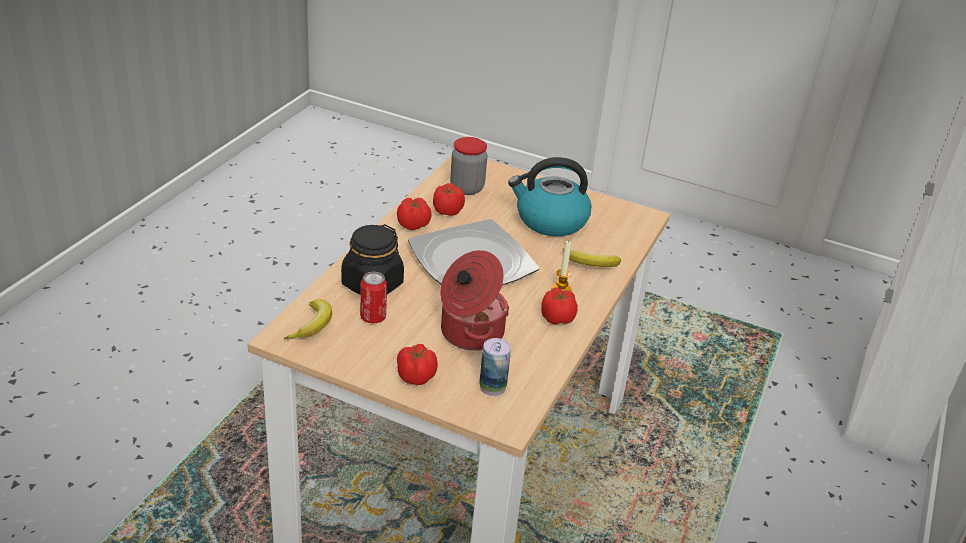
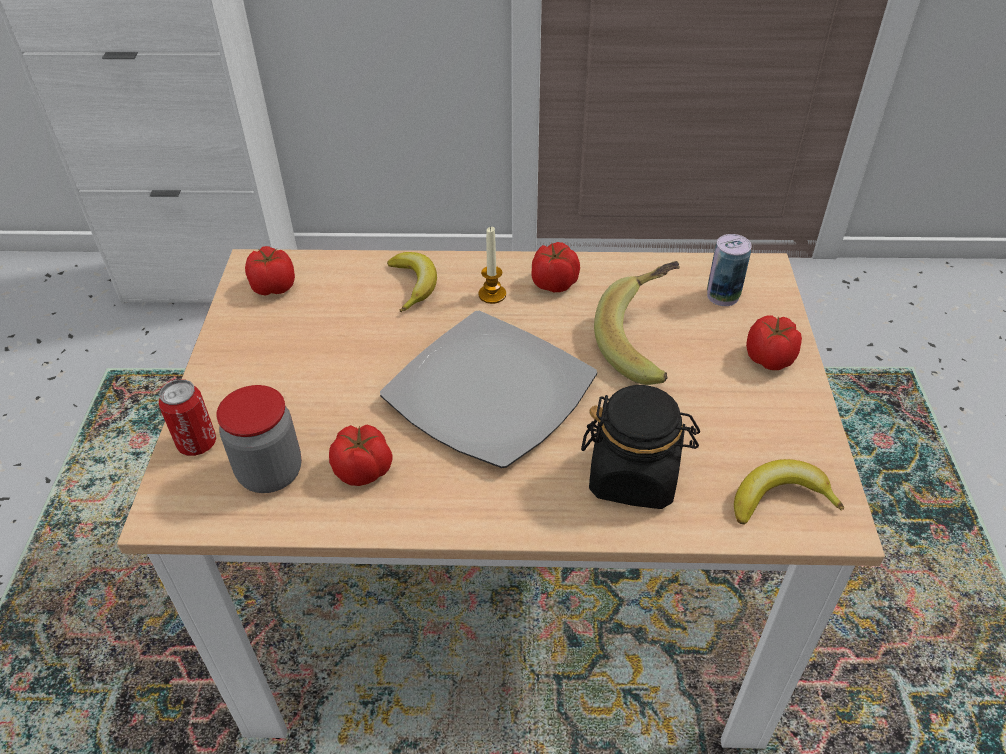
camera: 110 degrees left, 10 degrees up
(373, 317) = (703, 443): can -> can (197, 443)
(414, 225) = (435, 495): tomato -> tomato (274, 286)
(470, 332) = (647, 343): cooking pot -> banana
(550, 221) = (323, 348): kettle -> none

